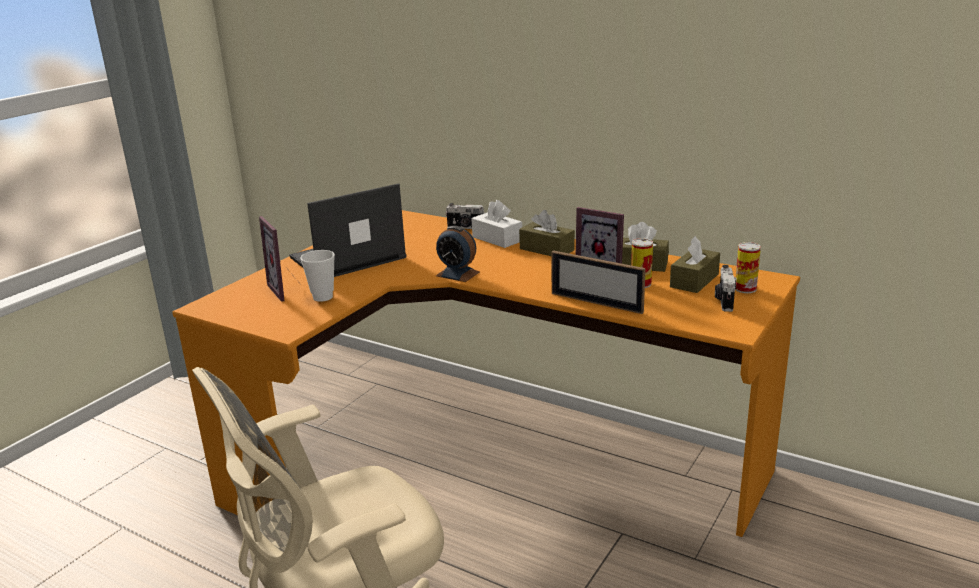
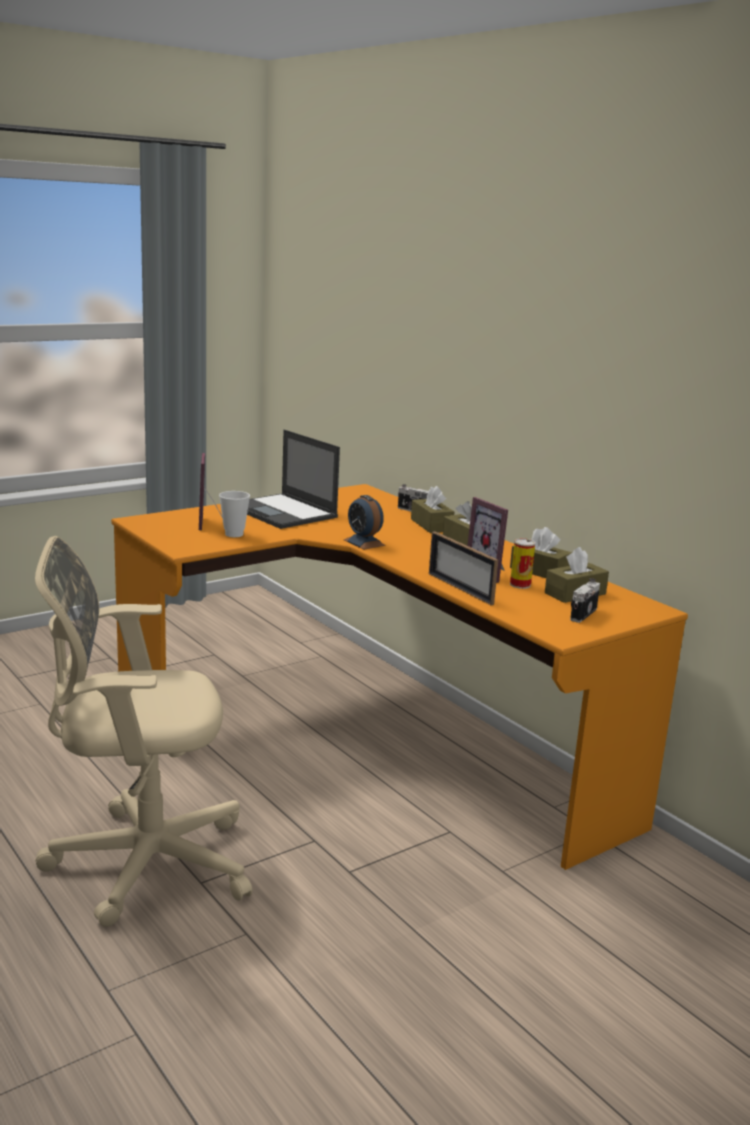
camera: 20 degrees right, 5 degrees down
(346, 258) = (283, 512): laptop -> laptop turned 120 degrees counterclockwise
(497, 239) = (431, 525): white tissue box -> brown tissue box
(745, 289) = (616, 610): can -> none

